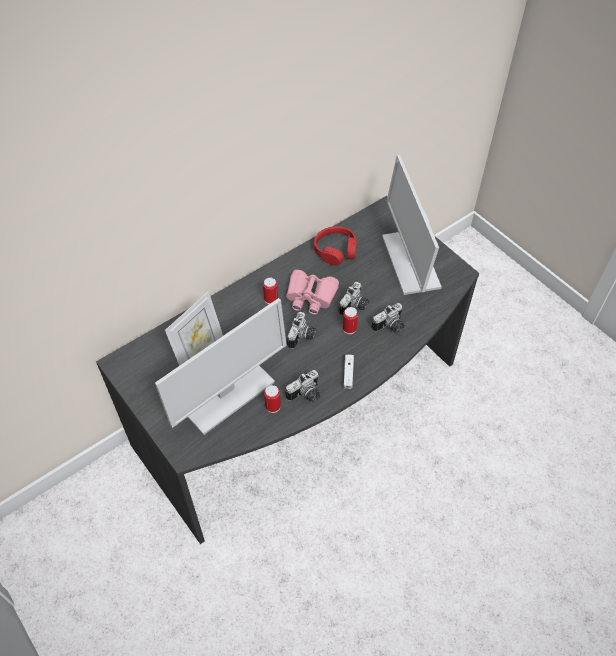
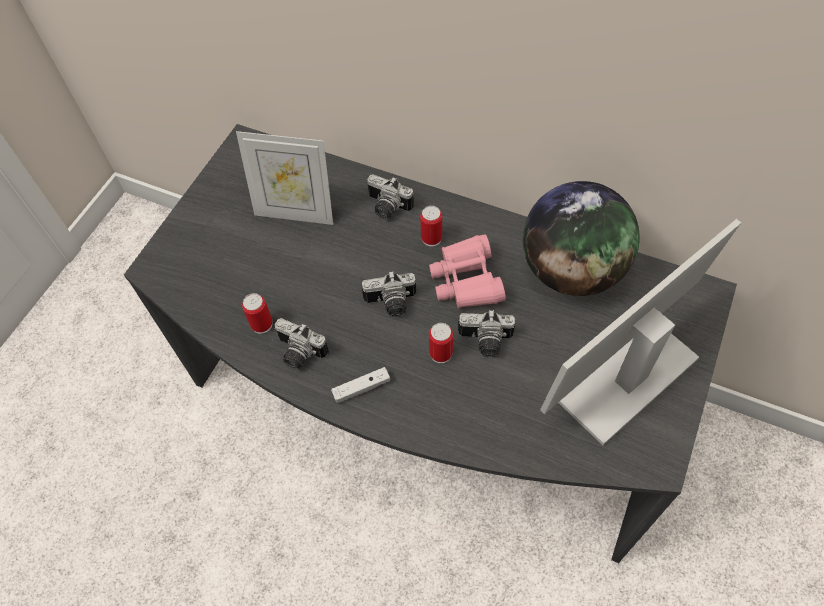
camera: 65 degrees right, 5 degrees up
(226, 395) = (253, 266): monitor -> none
(335, 250) = (572, 270): red headphones -> globe
(390, 327) = (478, 405): camera -> camera (386, 208)

